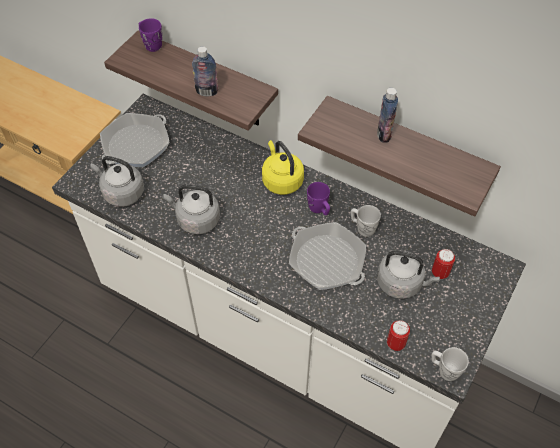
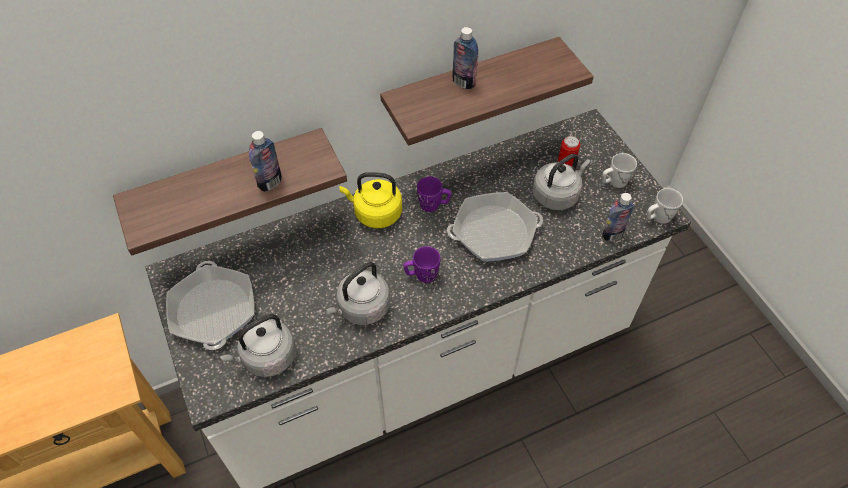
camera: 55 degrees left, 0 degrees up
(151, 44) = (149, 194): purple mug -> purple mug (421, 275)
(362, 228) = (480, 186): white mug -> white mug (614, 182)
(395, 343) = (612, 234): can -> bottle

